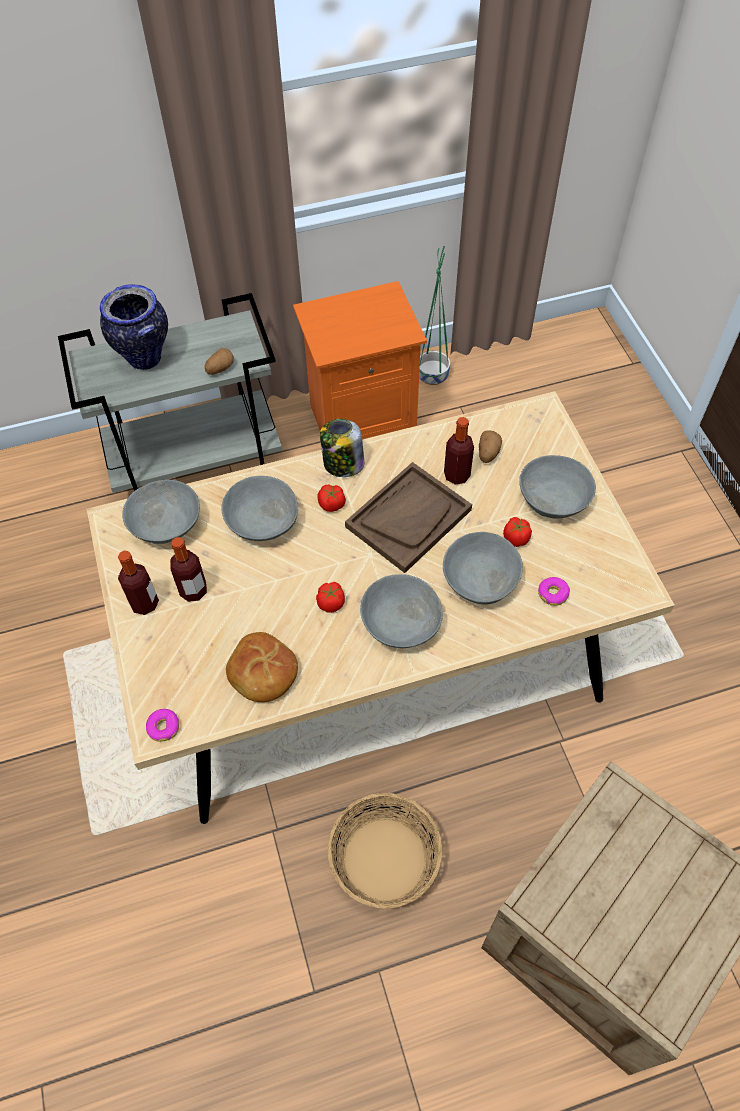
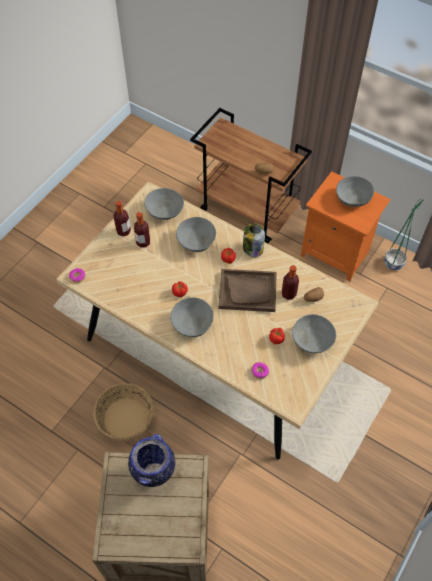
camera: 50 degrees right, 0 degrees up
(144, 358) = (242, 143): vase -> vase (154, 473)
(198, 463) = (248, 210): grey cart -> brown cart
(262, 673) = (127, 292): bread -> none
(479, 579) = (241, 338): grey bowl -> grey bowl (353, 198)

